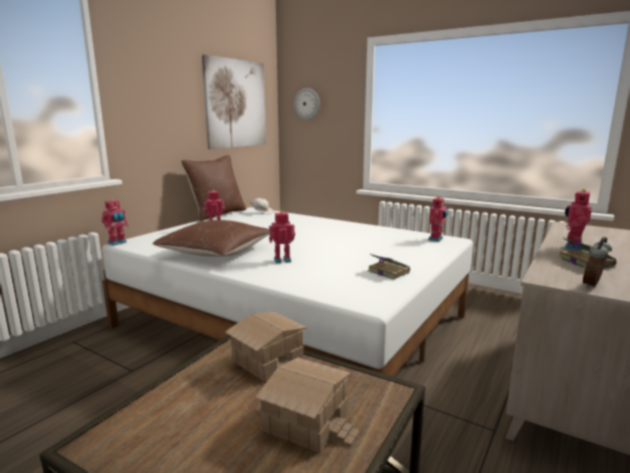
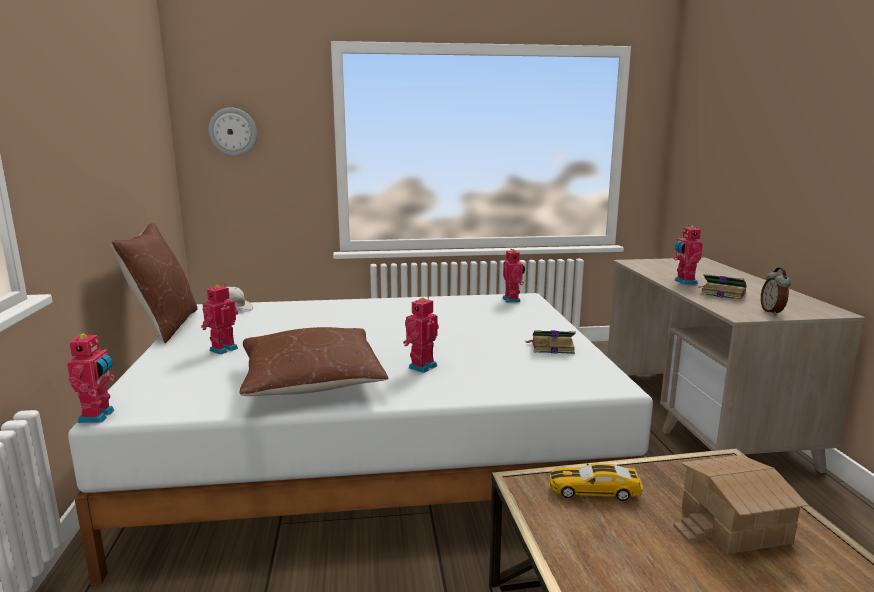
camera: 40 degrees left, 0 degrees up
(236, 104) = (139, 134): picture -> none
(266, 361) = (594, 490): toy house -> toy car

